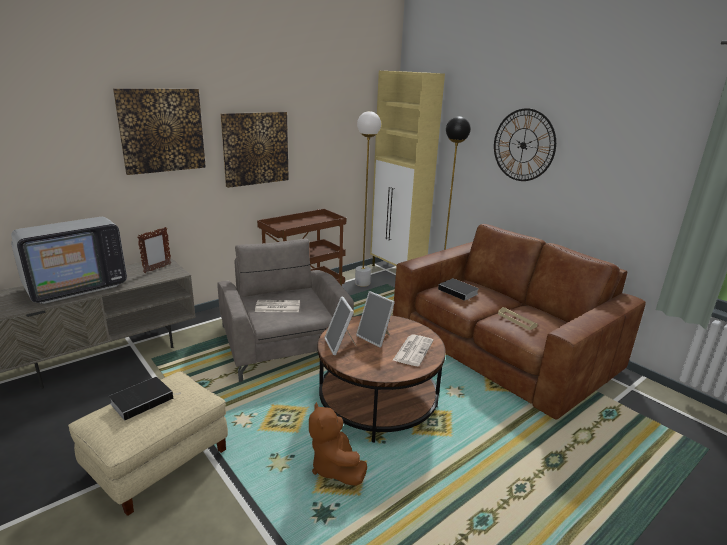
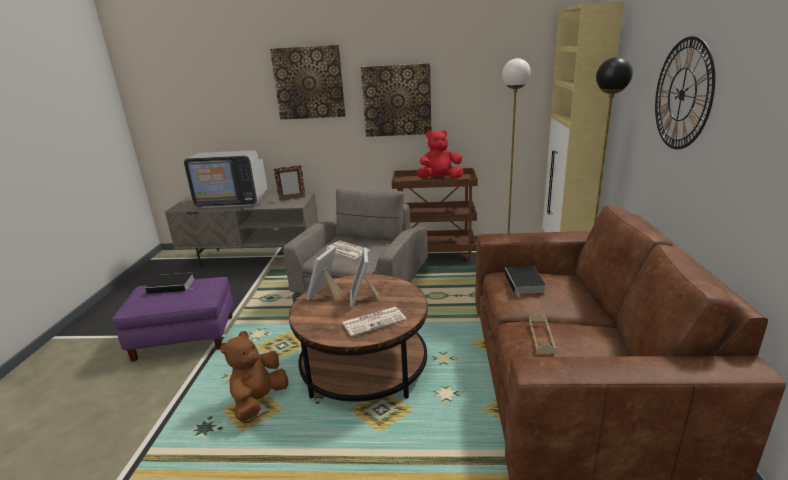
camera: 45 degrees right, 0 degrees up
(158, 460) = (185, 337): beige ottoman -> purple ottoman
(306, 223) = (439, 179): none -> red plush toy

